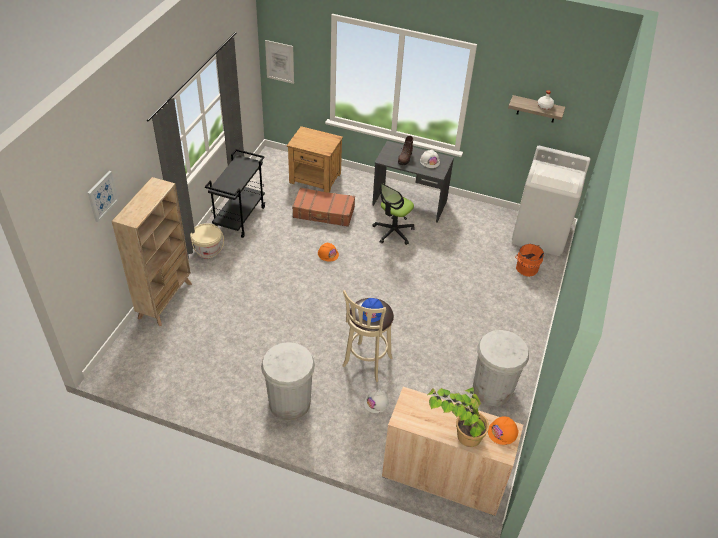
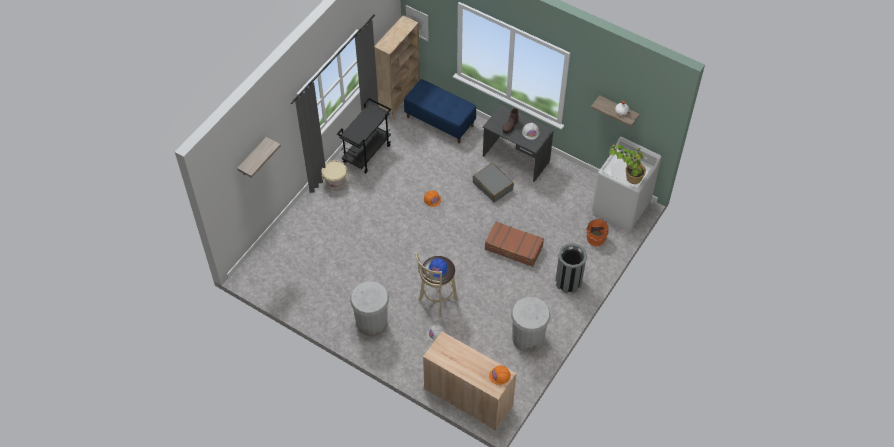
camera: 15 degrees right, 10 degrees up
(102, 196) = (252, 157): picture -> shelf
(165, 300) = (295, 222): beige bookcase -> beige bookcase (400, 101)
(315, 179) = (440, 121): brown nightstand -> blue bench
(324, 213) = (438, 158): brown suitcase -> brown suitcase (513, 248)
(393, 232) = (493, 186): office chair -> grey suitcase
(456, 432) = (467, 370): potted plant -> potted plant (626, 174)
(515, 318) = (568, 282): none -> grey trash can

